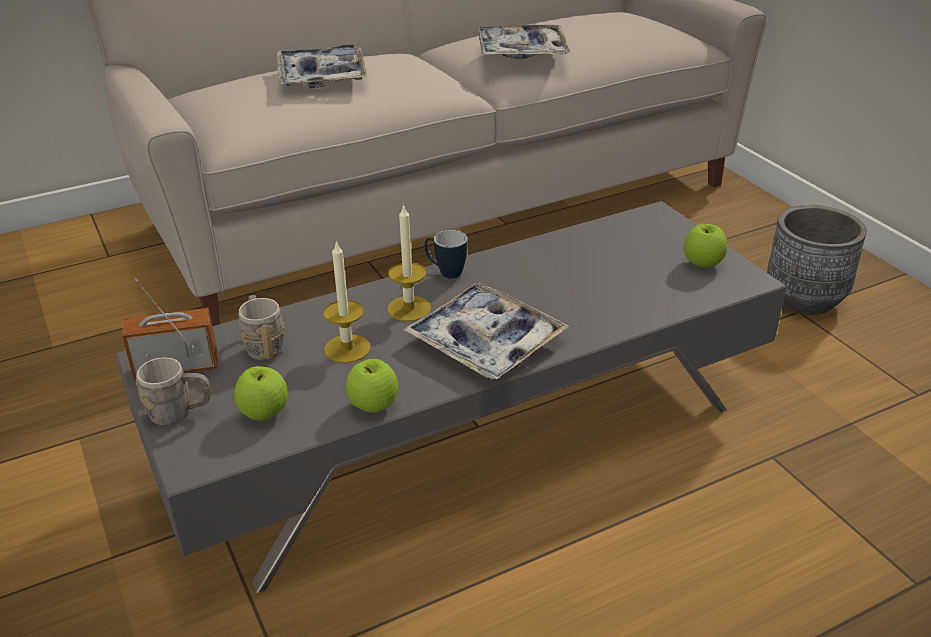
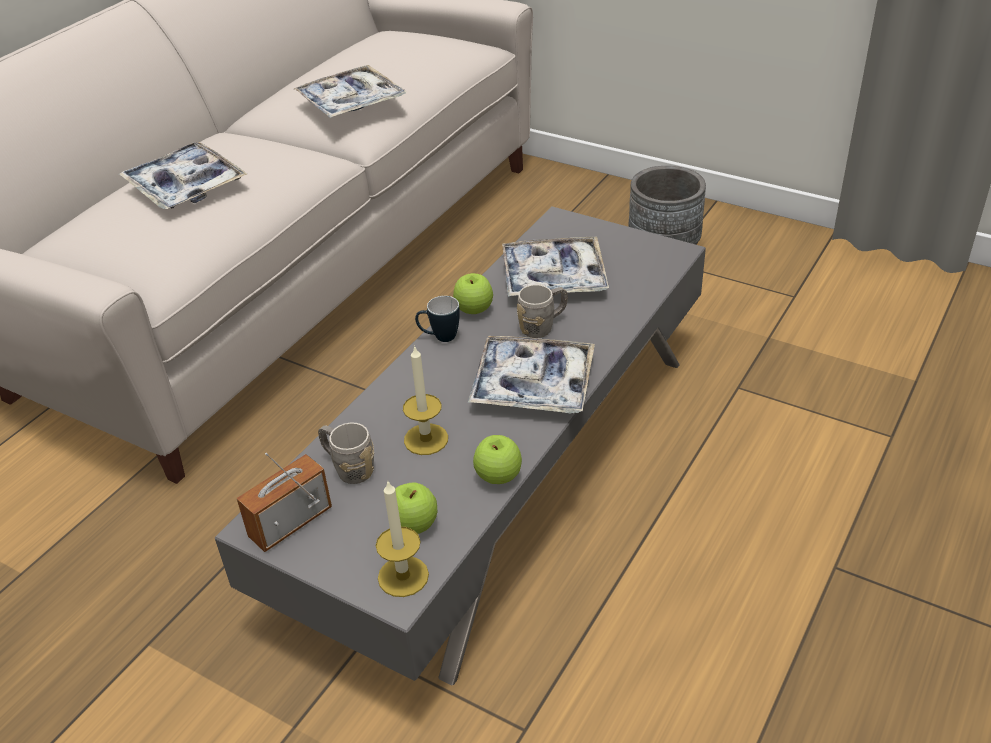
camera: 30 degrees left, 5 degrees up
(179, 413) = (340, 560): grey mug -> grey mug (543, 326)
(409, 309) = (442, 382): candle -> candle (403, 576)
(600, 260) = (553, 277): none -> tray
(702, 264) = (632, 251): apple -> apple (474, 310)

